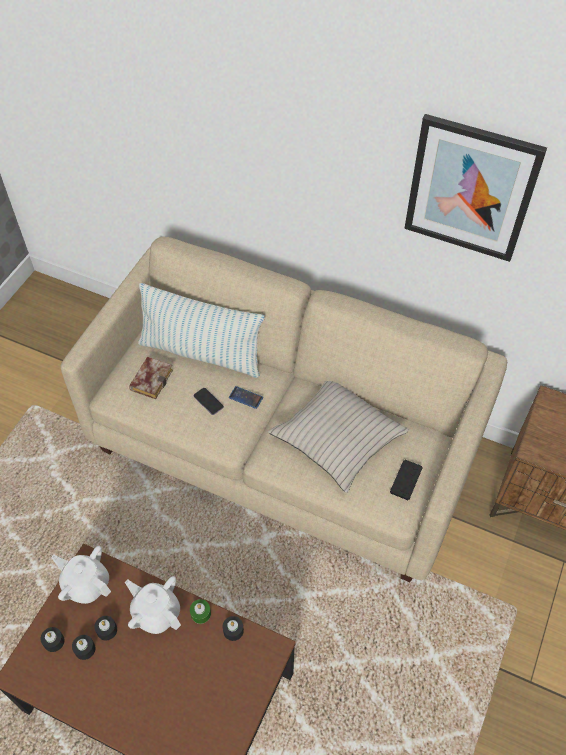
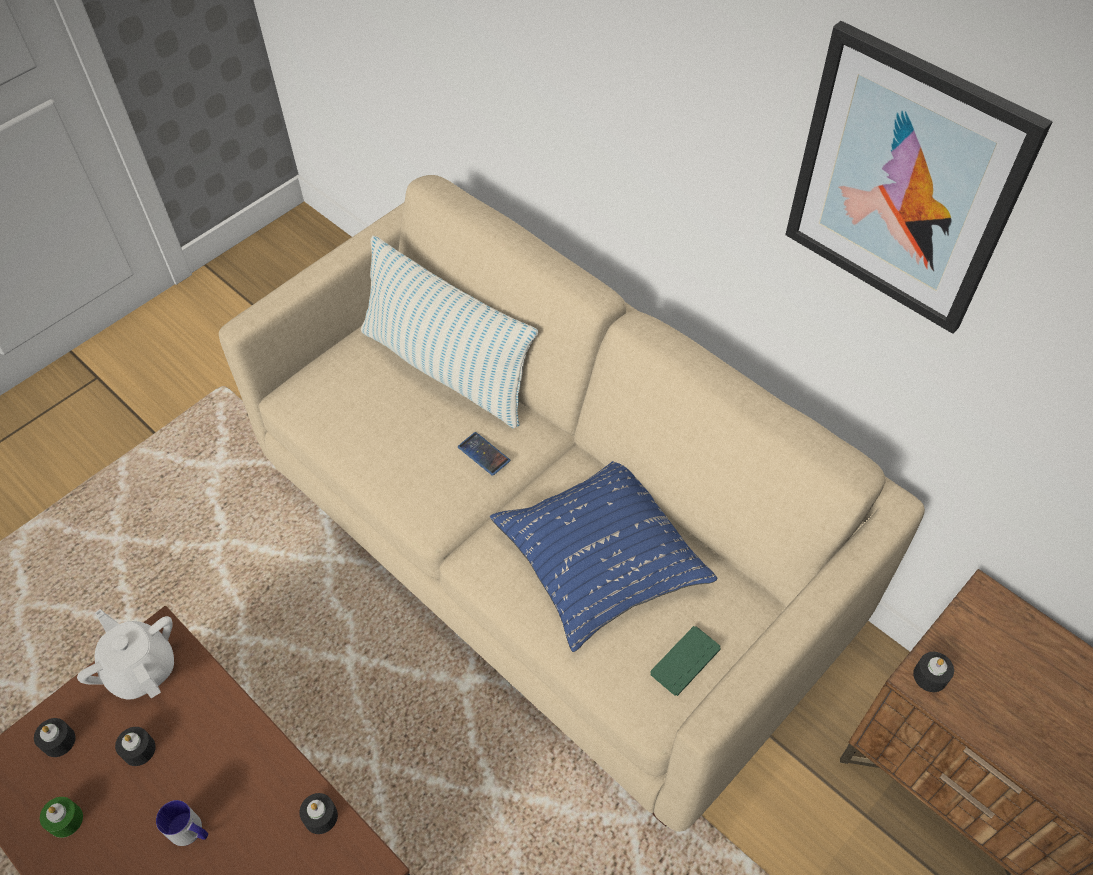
camera: 20 degrees right, 0 degrees up
(85, 649) = (95, 768): black candle -> black candle (930, 676)
(151, 379) = (357, 387): book -> none
(156, 612) = (220, 747): white teapot -> none
(160, 664) = (191, 831): none -> mug
(200, 613) = (284, 772): green candle -> green candle (65, 820)
(208, 402) = (425, 445): phone -> none
(337, 438) = (600, 558): beige pillow -> blue pillow
(406, 480) = (685, 661): black game controller -> green game controller

